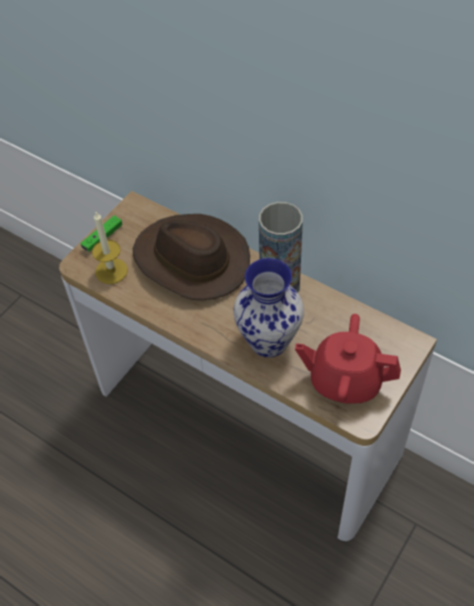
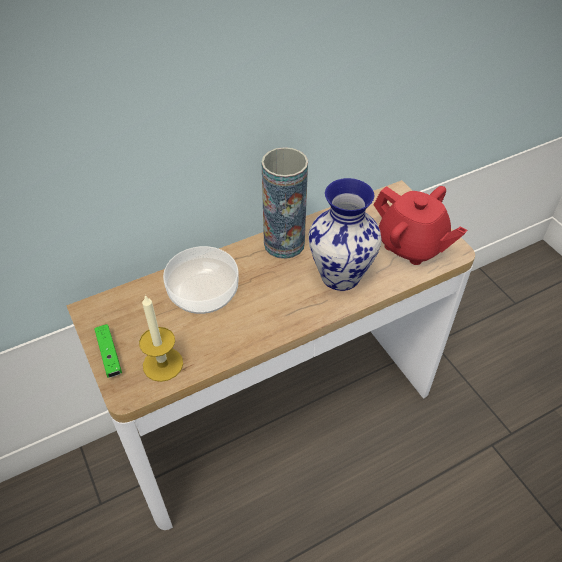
camera: 65 degrees left, 5 degrees down
(191, 261) = (204, 293): brown hat -> bowl
(345, 380) = (411, 245): red teapot -> red teapot turned 90 degrees counterclockwise

